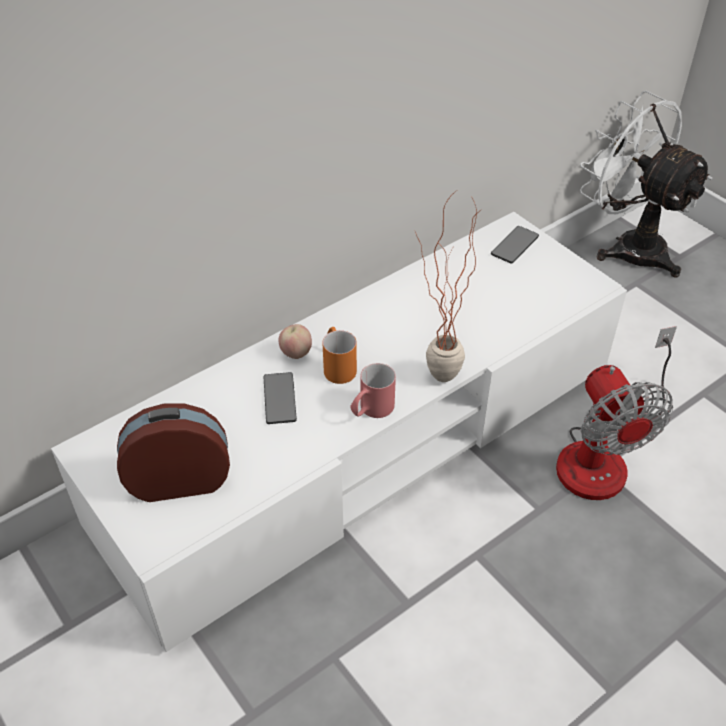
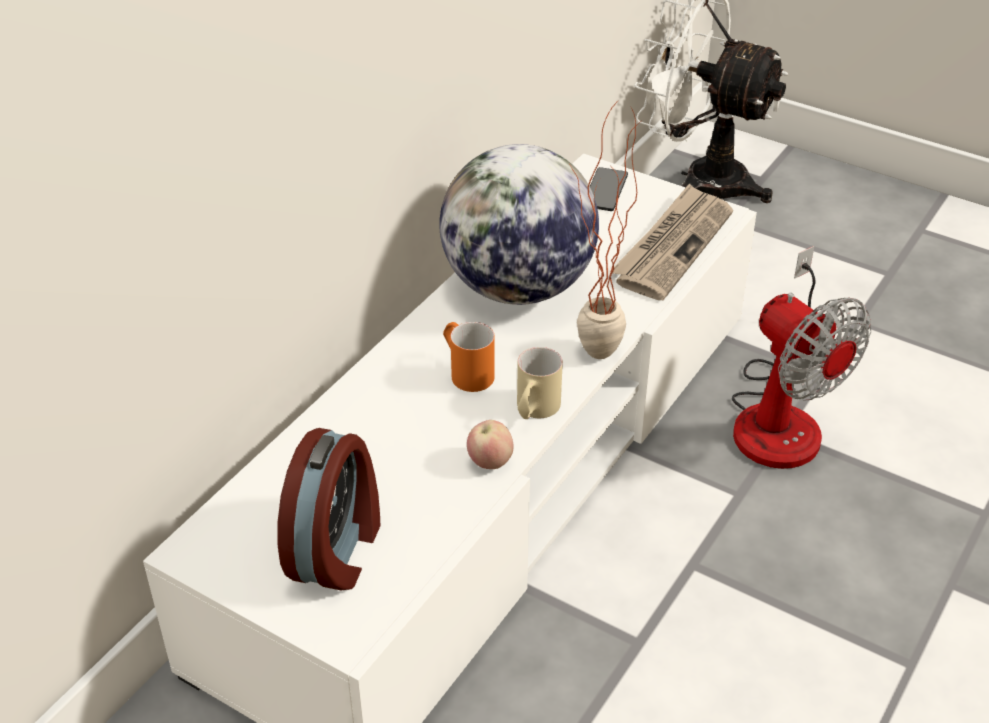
camera: 20 degrees left, 5 degrees down
(179, 478) = (338, 549): alarm clock -> alarm clock turned 135 degrees clockwise
(279, 399) = (415, 426): phone -> none
(296, 353) = (406, 370): apple -> apple (490, 462)
(371, 410) = (534, 411): red mug -> beige mug
(409, 309) = (518, 288): none -> globe
(544, 303) = (672, 246): none -> newspaper

